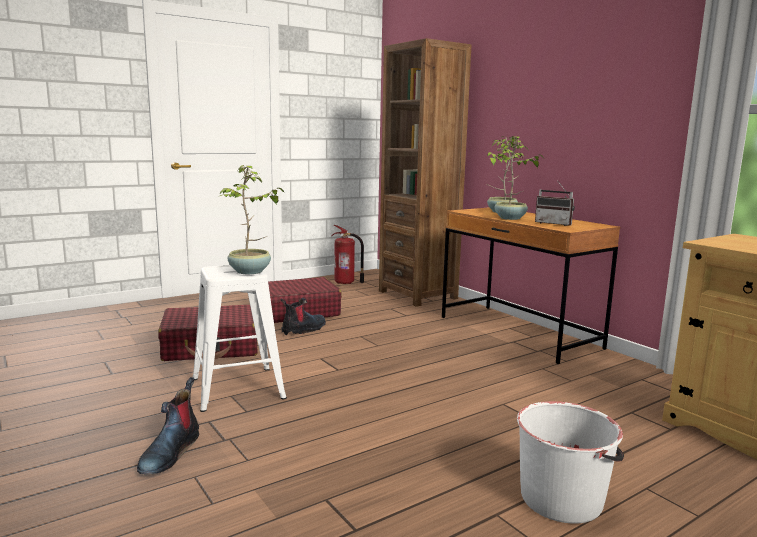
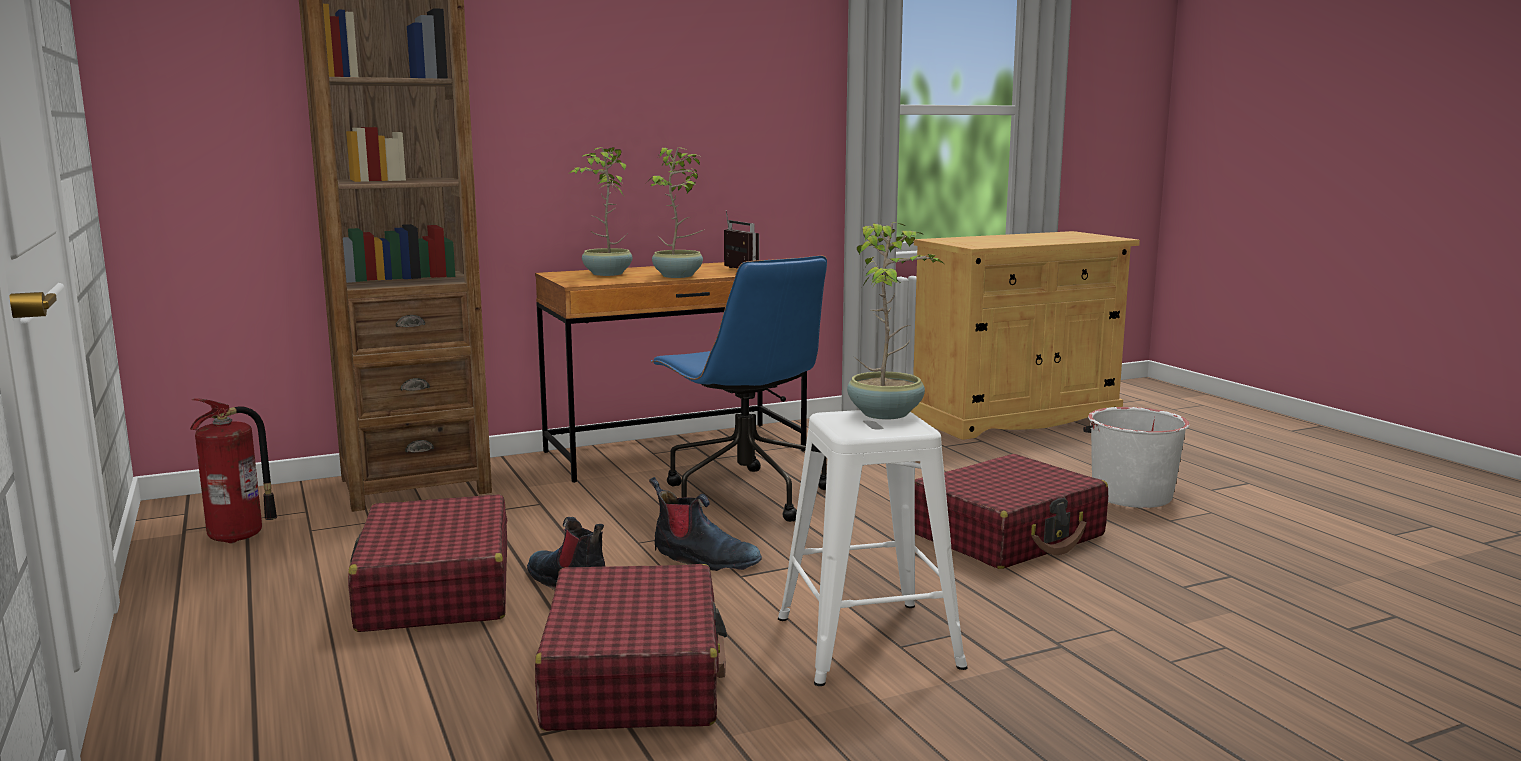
camera: 80 degrees left, 0 degrees up
(169, 453) = (1113, 684): boot -> boot (704, 559)
(415, 431) = (1008, 535): none -> red suitcase
(447, 352) = (743, 495): none -> blue office chair
(555, 223) = (735, 270): radio -> radio turned 75 degrees counterclockwise

